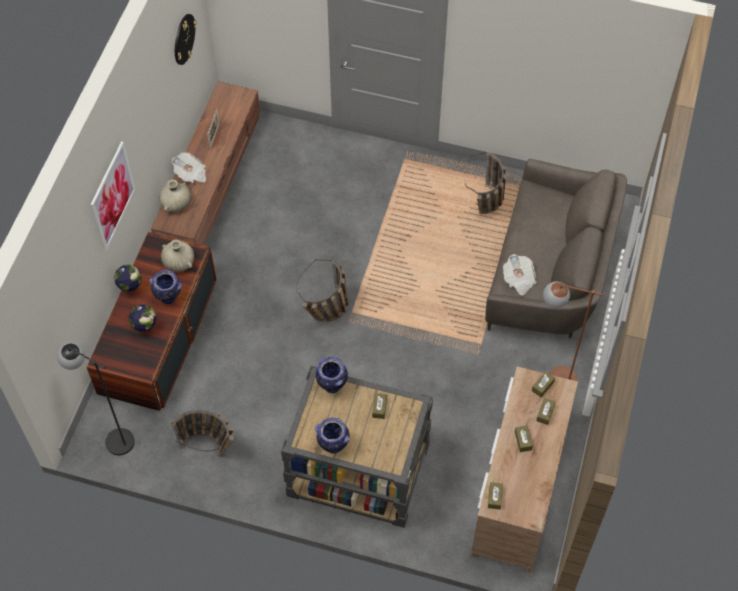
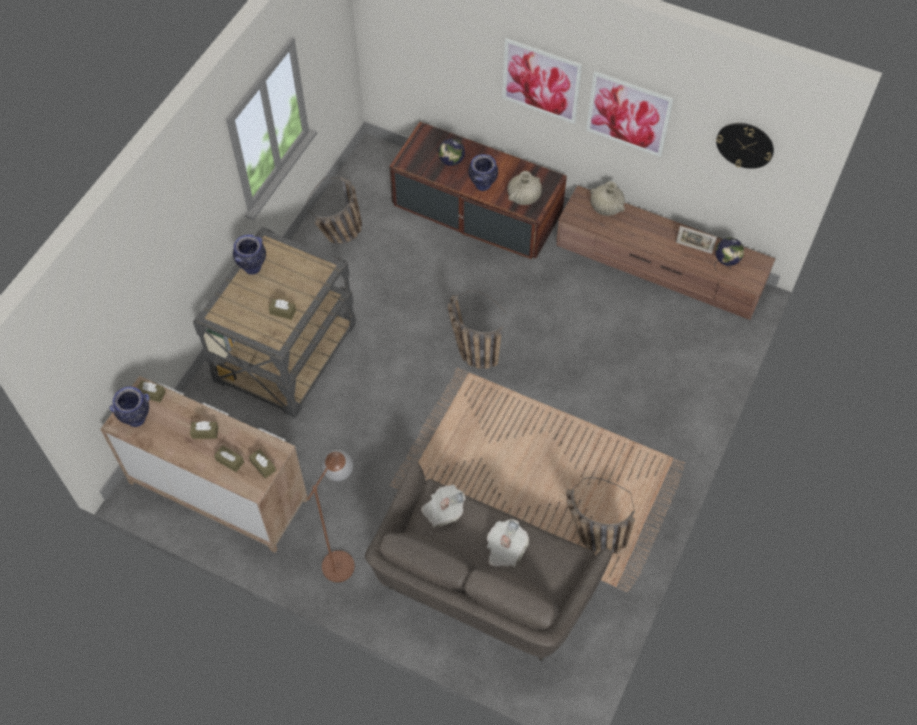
camera: 100 degrees right, 0 degrees up
(111, 437) = (373, 166): black floor lamp -> none
(131, 289) = (499, 158): globe -> globe (725, 264)
(146, 128) = (628, 114): none -> picture
(191, 174) = (643, 223): newspaper -> newspaper (505, 549)
(331, 386) = (319, 275): vase -> vase (137, 419)

